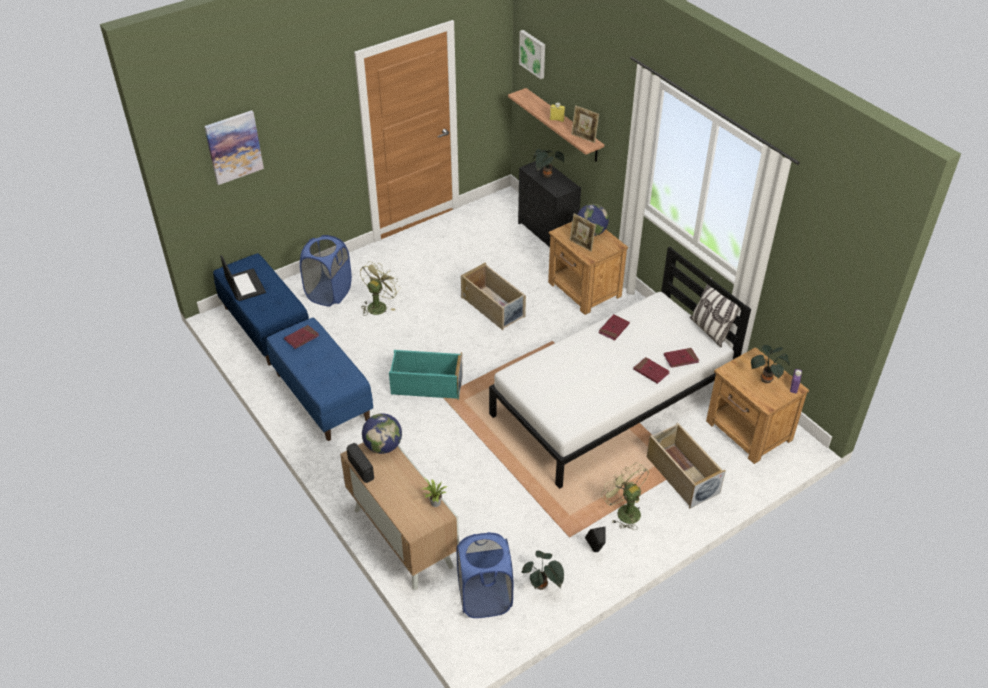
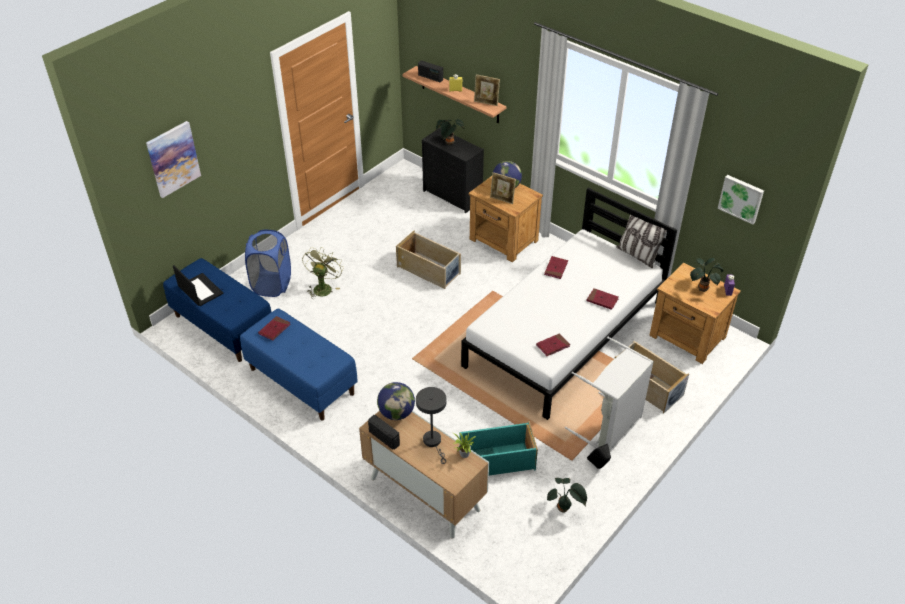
camera: 15 degrees left, 0 degrees up
(409, 484) = (433, 442): none -> grey table lamp
(426, 385) = (394, 351): turquoise storage box -> turquoise storage box (496, 461)
(484, 598) = (518, 531): blue laundry basket -> none
(533, 53) = (422, 33): picture -> picture (741, 198)
(536, 102) = (430, 77): none -> radio
(624, 511) = (610, 427): green fan -> grey laundry basket
(681, 359) = (623, 284): red book -> red book (553, 346)

